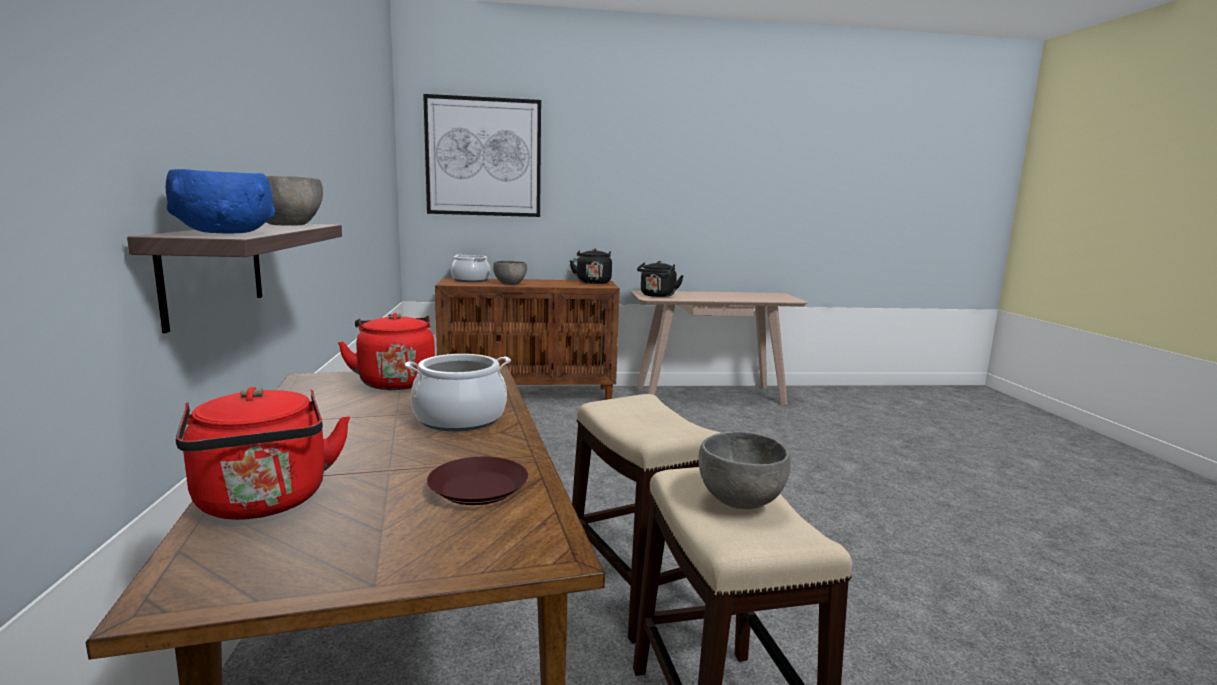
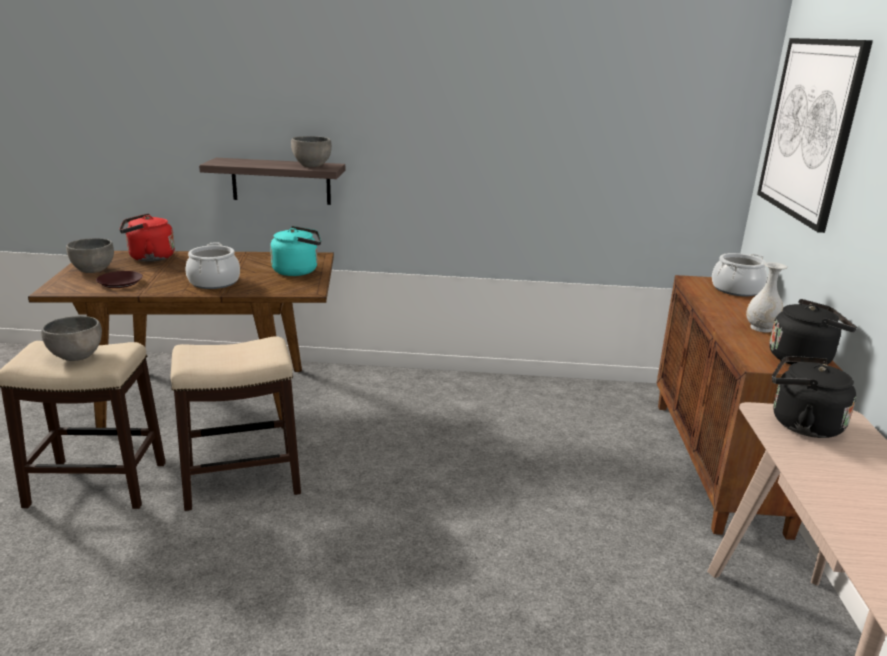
camera: 100 degrees right, 10 degrees up
(224, 232) = (236, 162): blue bowl -> none
(395, 382) = (298, 271): red kettle -> turquoise kettle
(510, 284) = (723, 307): grey bowl -> grey bowl (93, 270)
(548, 282) = (761, 328): none -> white vase

